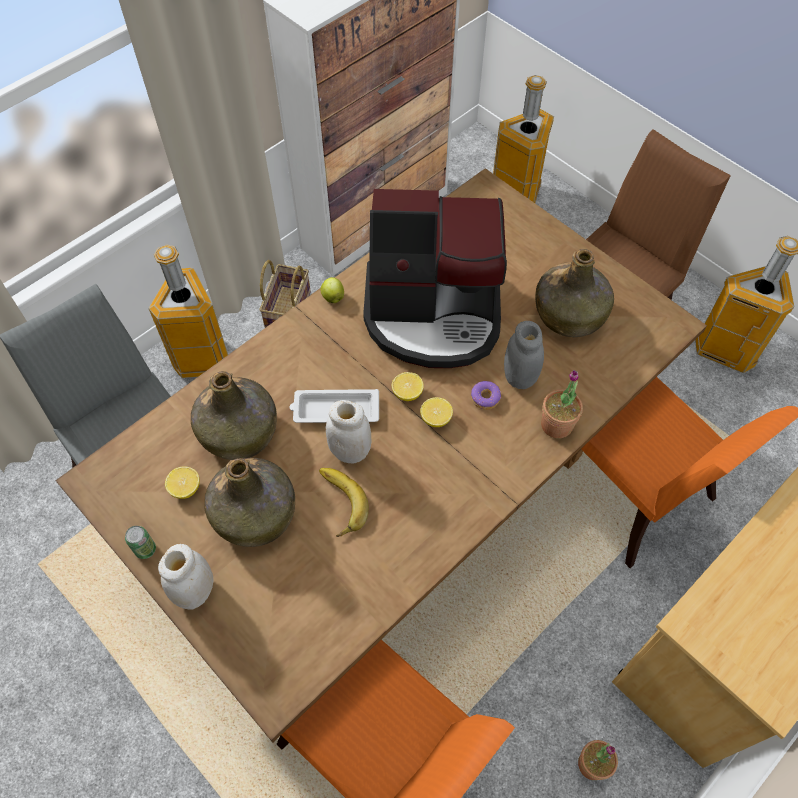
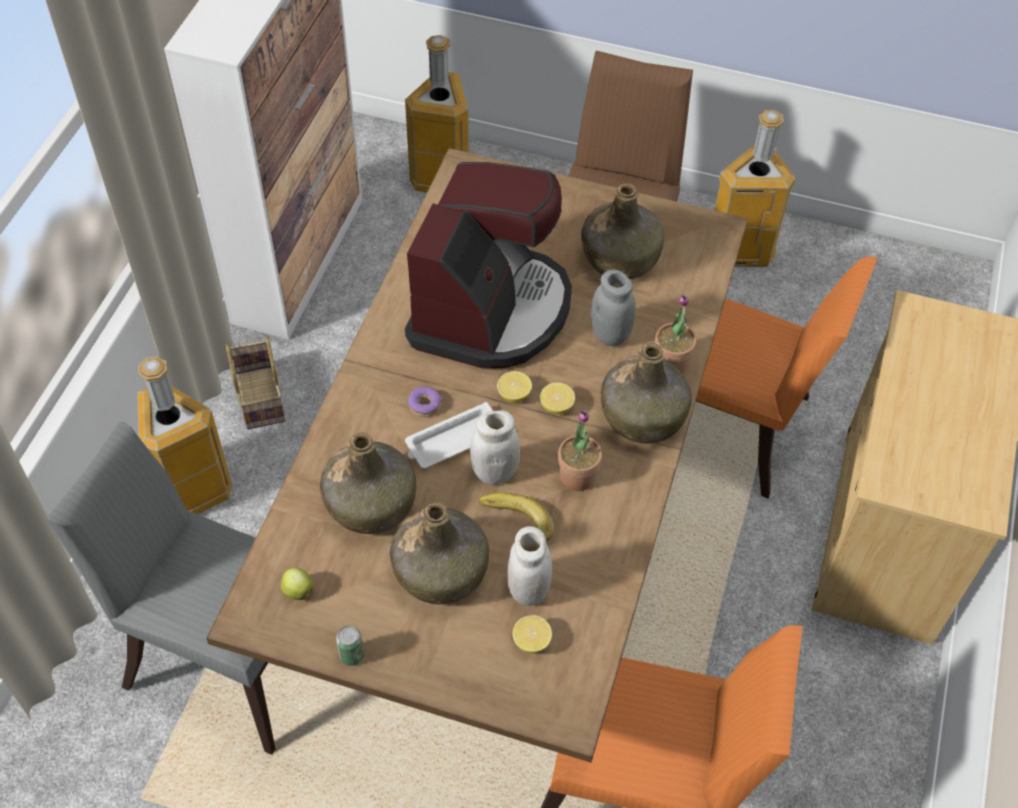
camera: 30 degrees left, 5 degrees down
(185, 488) = (352, 581): lemon -> lemon (531, 641)
(195, 591) = (430, 668): white jar -> white jar (528, 589)
(333, 297) = (378, 335): apple -> apple (297, 591)
(433, 314) = (490, 310): coffee machine -> coffee machine turned 45 degrees counterclockwise
(485, 398) = (591, 367): donut -> donut (425, 405)
(503, 460) = (643, 416): none -> green bottle
(592, 764) = (837, 692): potted plant -> potted plant (577, 476)

